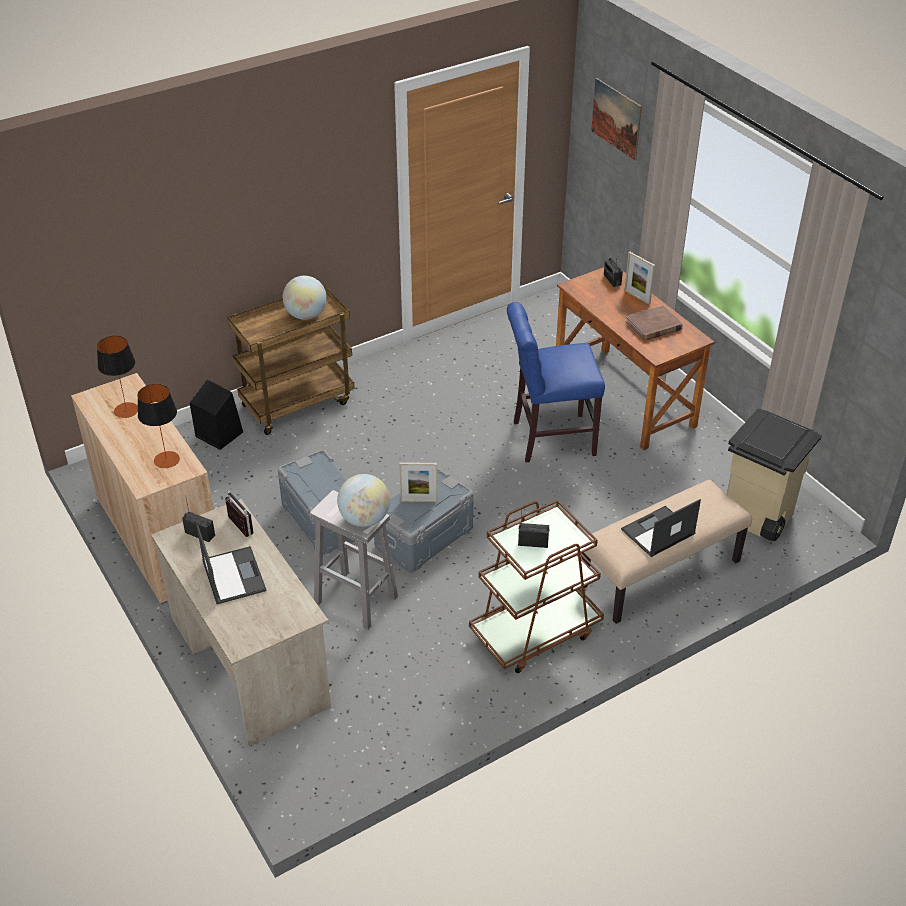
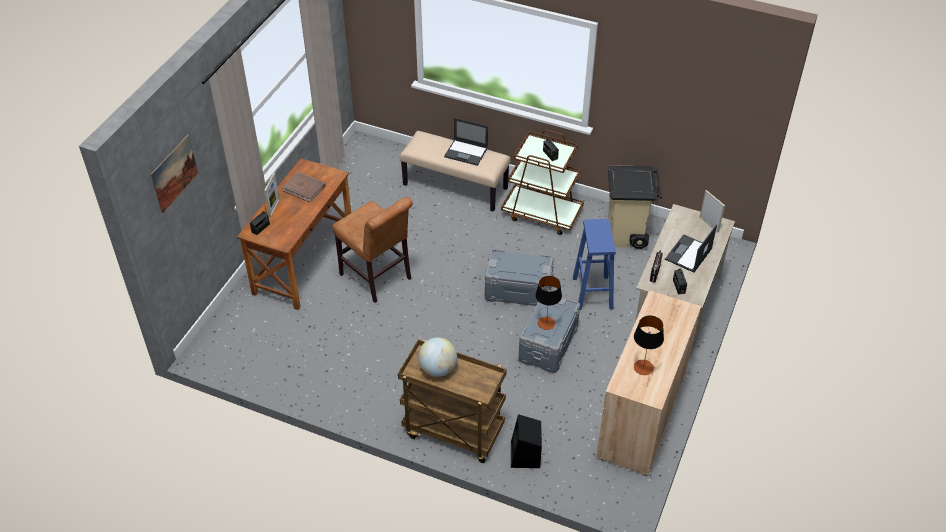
camera: 125 degrees left, 5 degrees up
(166, 460) = (660, 315): table lamp -> table lamp (546, 323)
(357, 600) = (592, 292): white stool -> blue stool
(364, 519) = (597, 227): globe -> none
(419, 501) = (521, 268): picture frame -> picture frame (709, 224)
(549, 439) = (378, 278): blue chair -> brown chair
(755, 518) = (376, 168): beige trash can -> beige trash can (627, 235)

